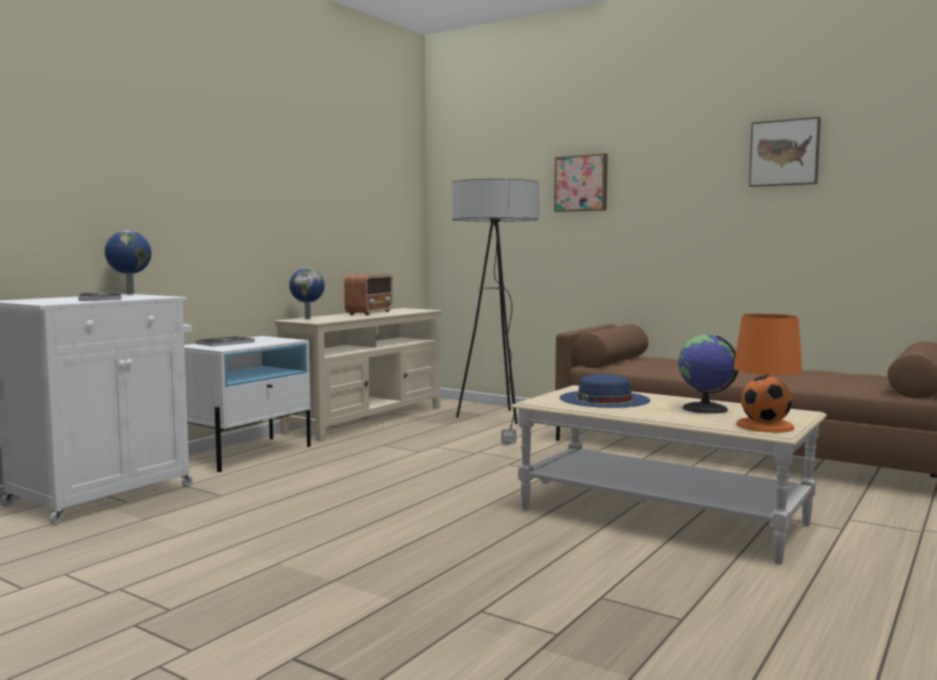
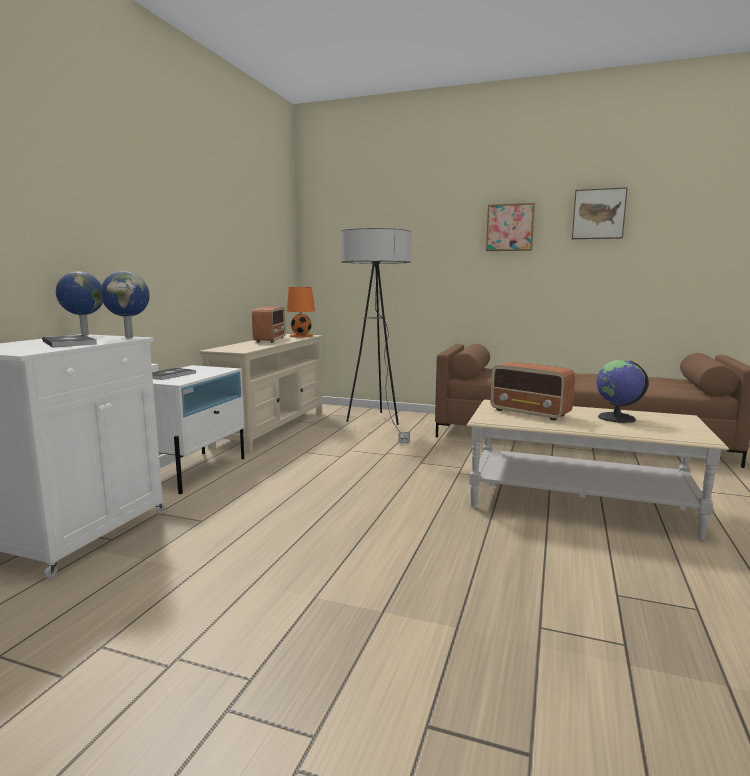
camera: 15 degrees left, 5 degrees up
(308, 318) = (227, 347): globe -> globe (129, 337)
(581, 183) = (434, 233): picture -> picture (510, 227)
(604, 399) = (530, 413): blue hat -> radio
(764, 426) = (685, 433): orange table lamp -> orange table lamp (301, 336)

